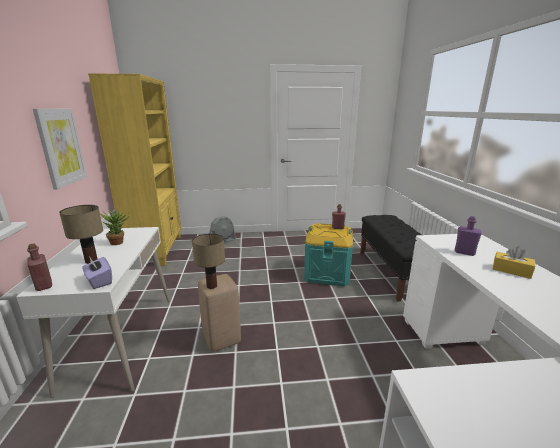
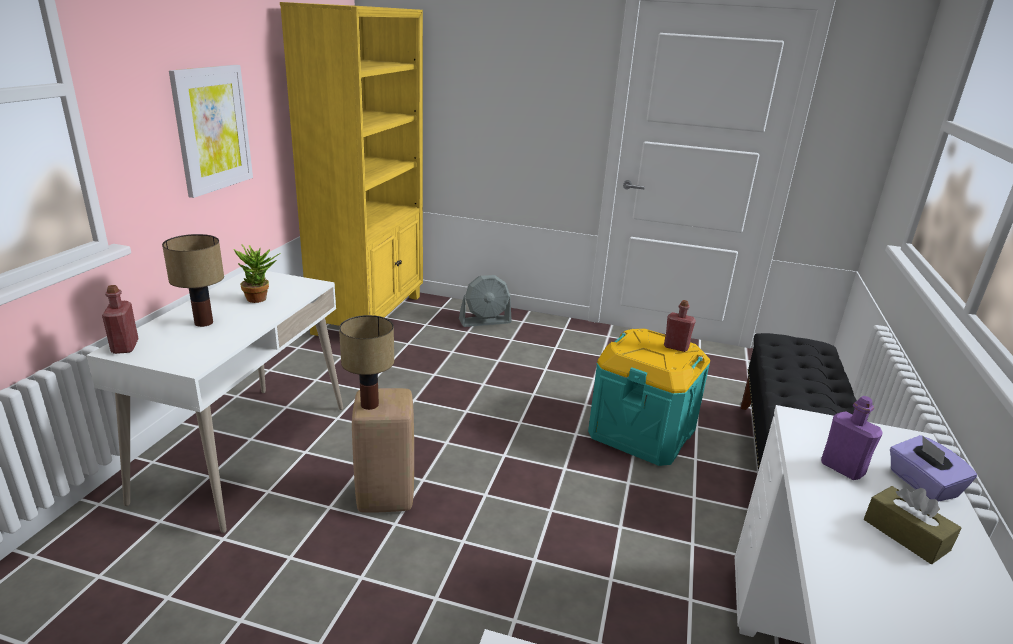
camera: 20 degrees right, 5 degrees up
(99, 281) = (192, 358): purple tissue box -> purple tissue box (921, 484)
(511, 270) = (905, 535): yellow tissue box -> brown tissue box

